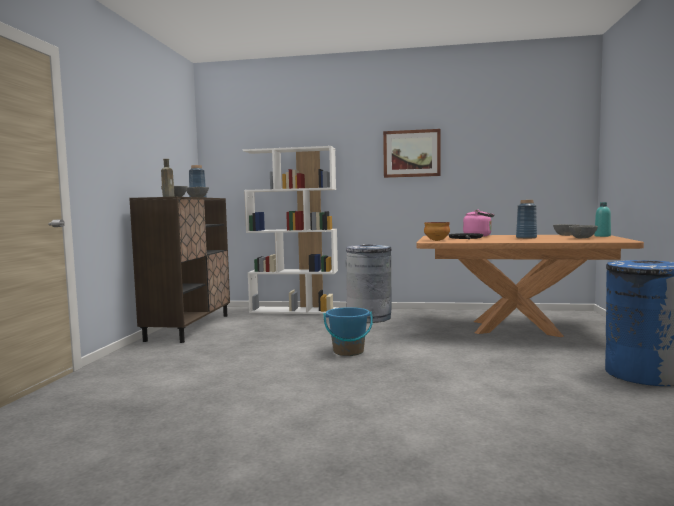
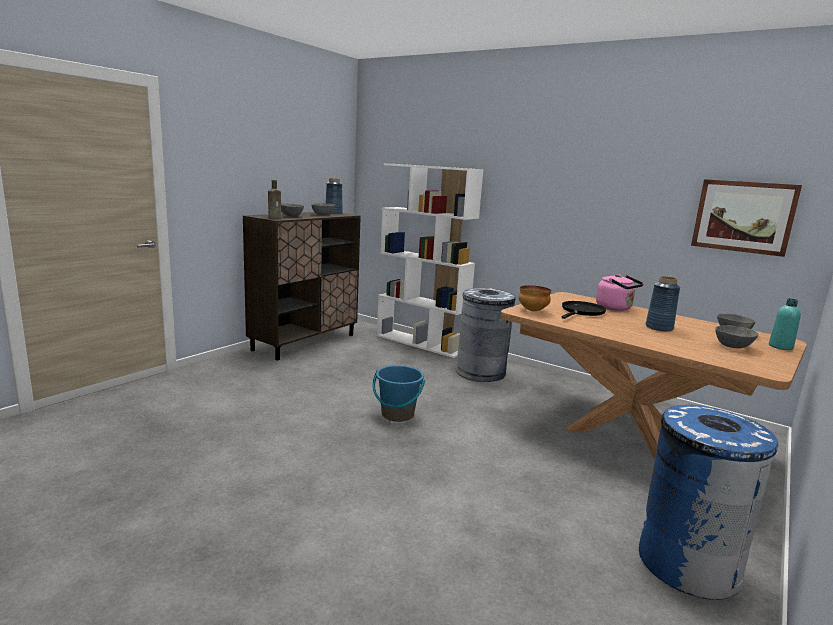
camera: 25 degrees right, 10 degrees up
(411, 153) = (571, 184): picture -> picture (743, 216)

